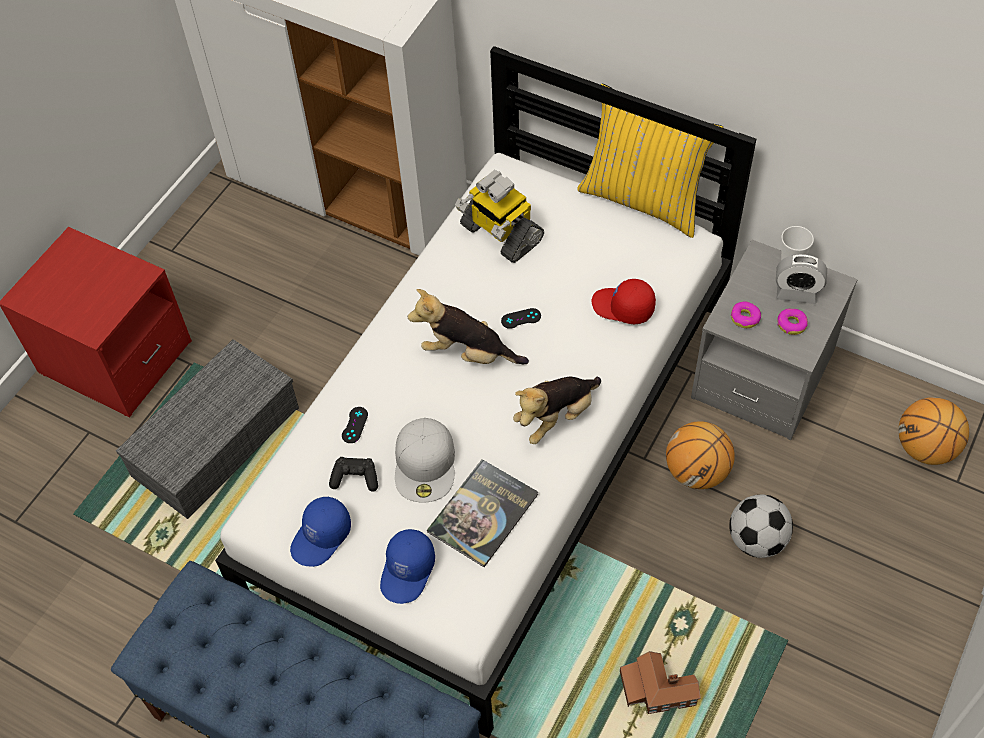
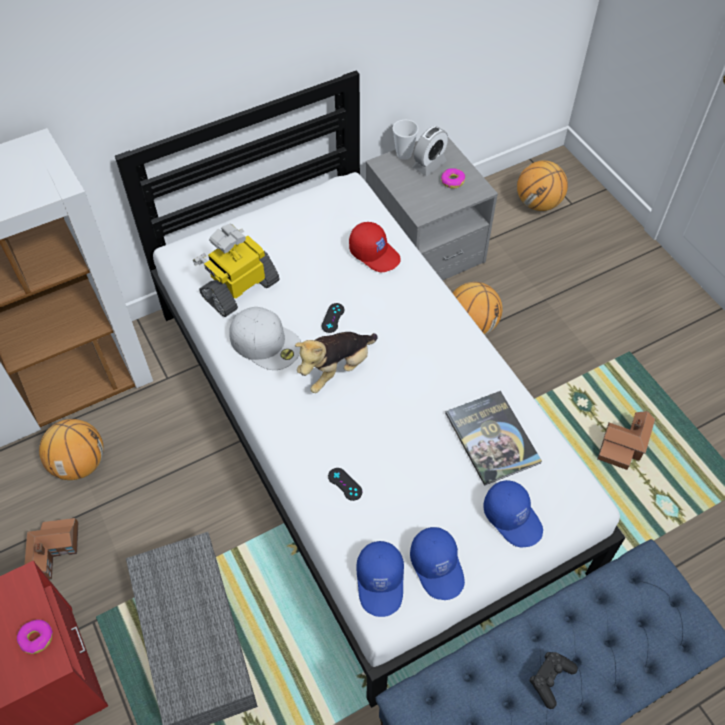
camera: 60 degrees left, 0 degrees up
(230, 300) = (55, 551): none -> toy house
(280, 502) = (381, 582): none -> blue cap
(315, 263) = (79, 463): none -> basketball
(355, 478) = (397, 511): black game controller -> black game controller (550, 679)
(426, 464) = (420, 453): white cap -> white cap (266, 342)
(500, 234) = (239, 288): toy robot -> toy robot turned 150 degrees clockwise
(556, 417) = (438, 345): plush toy -> none
(623, 307) = (375, 253): red cap -> red cap turned 105 degrees counterclockwise
(643, 200) = (287, 191): yellow pillow -> none
(745, 318) = (428, 201): donut -> donut (36, 638)
(756, 539) = (545, 324): football -> none

